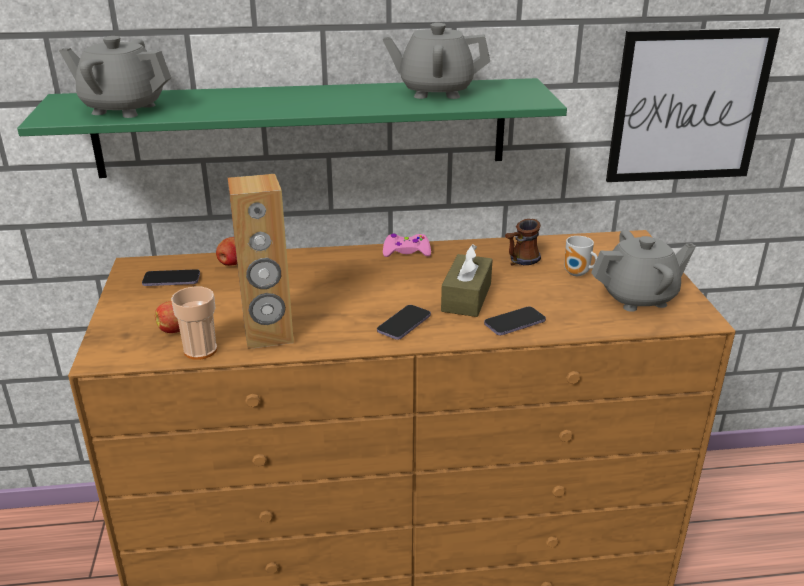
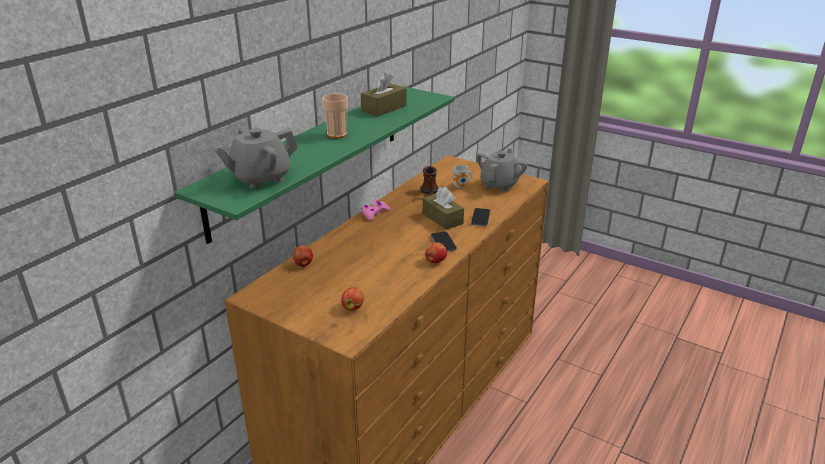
camera: 50 degrees left, 0 degrees up
(171, 280) = (290, 290): phone -> none
(200, 350) = (387, 306): cup -> cup (337, 134)
(268, 335) = (400, 281): brown speaker -> none
(349, 337) = (435, 261): none -> apple
(435, 92) = (384, 108): grey teapot -> brown tissue box
(688, 106) = (451, 81): picture -> none

